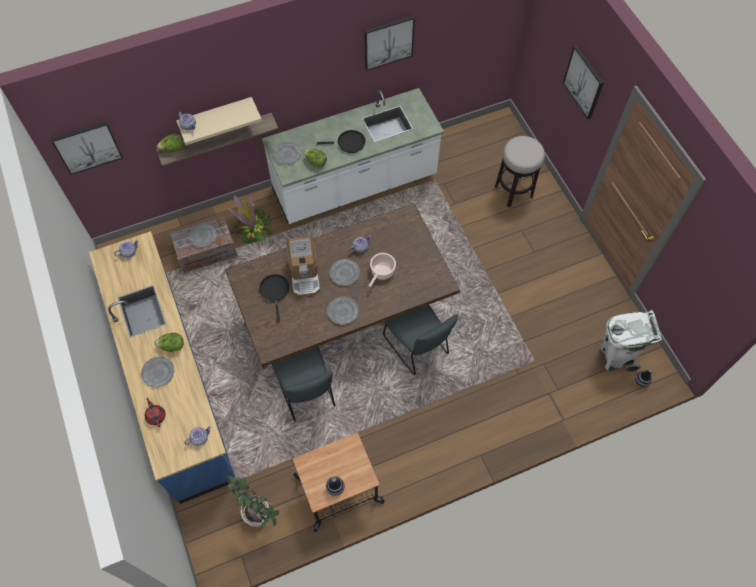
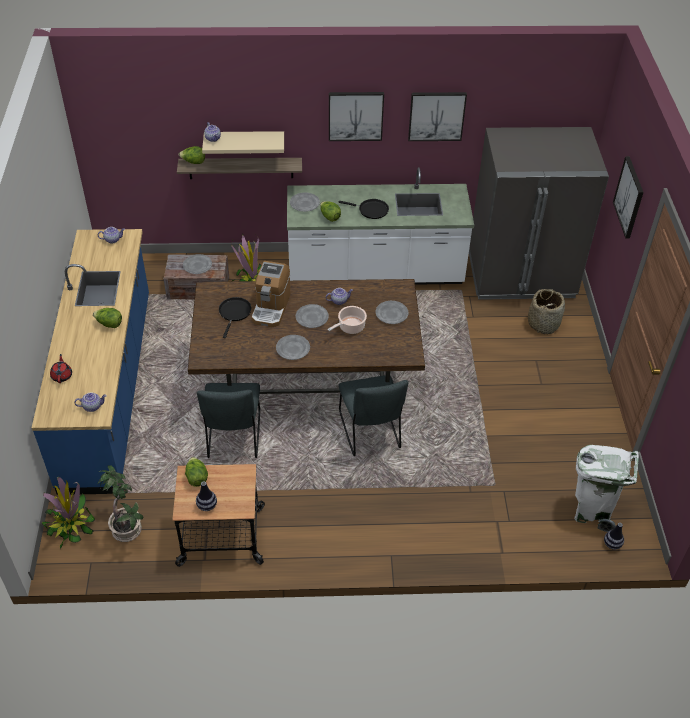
camera: 20 degrees right, 15 degrees down
(87, 147) = (113, 132): picture -> picture (355, 115)
(158, 372) = (84, 341): grey plate -> grey plate (391, 314)
(207, 527) = (71, 525): none -> potted plant
(314, 464) = (196, 478): none -> lettuce
(478, 148) = (521, 275): none -> grey fridge
(514, 191) = (543, 323): stool -> basket

